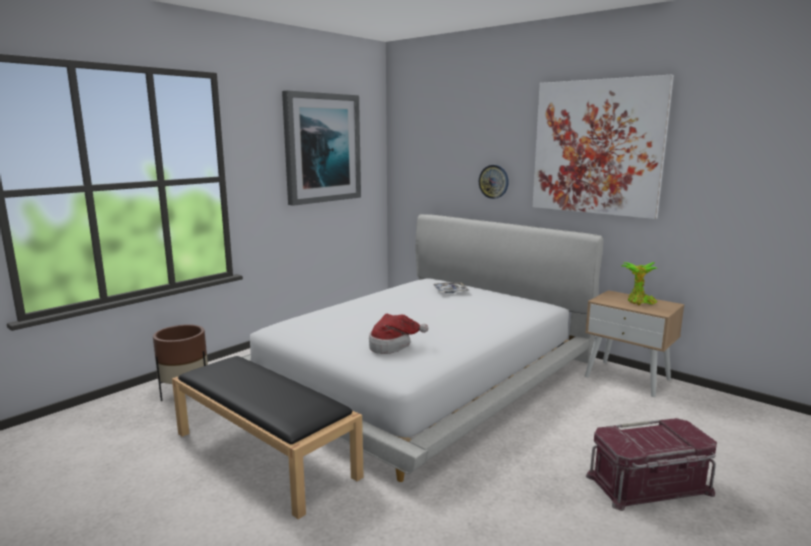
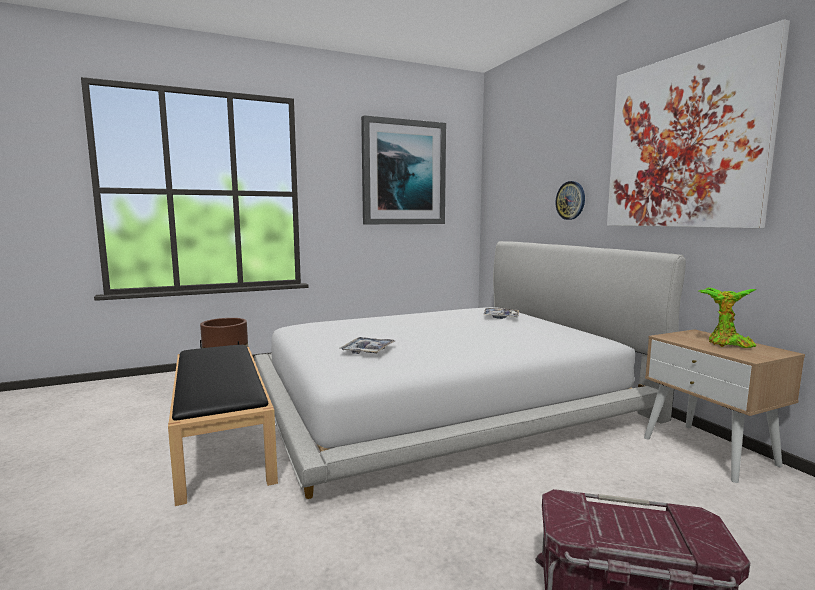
camera: 25 degrees right, 5 degrees down
(392, 346) = (367, 350): hat -> tray

